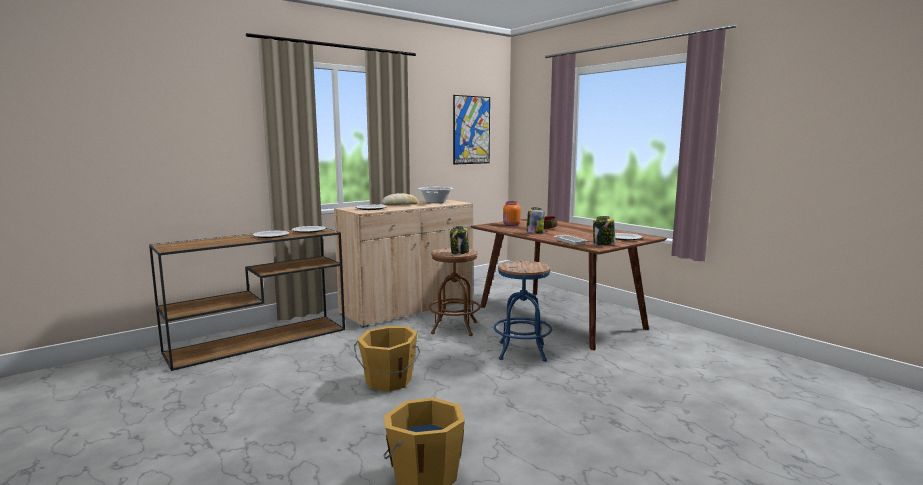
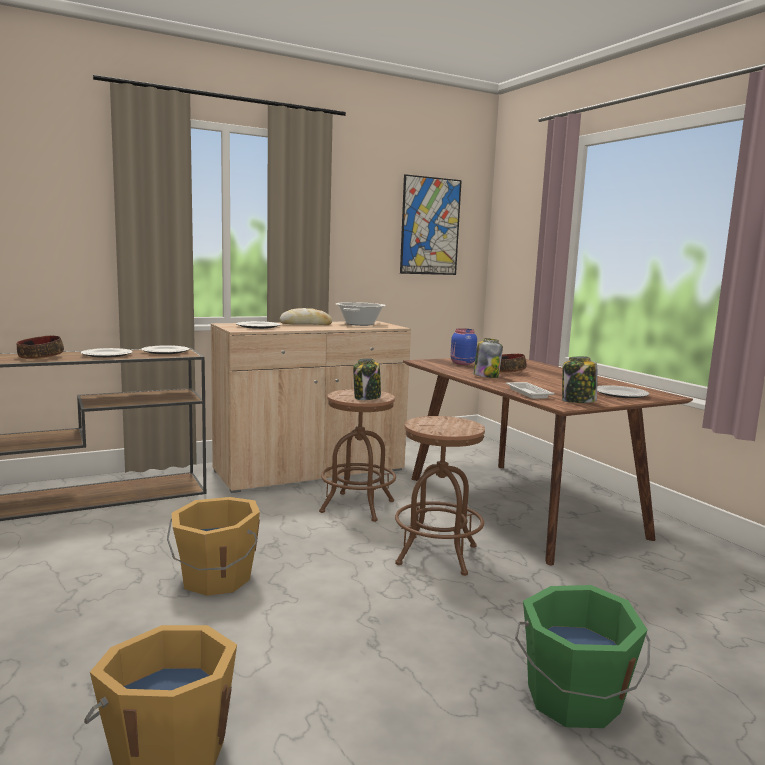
camera: 10 degrees right, 0 degrees up
(225, 240) = (40, 357): none -> bowl
(511, 225) = (462, 363): orange jar -> blue jar
(522, 351) = (437, 555): blue stool -> brown stool
(639, 418) = (574, 700): none -> green bucket

